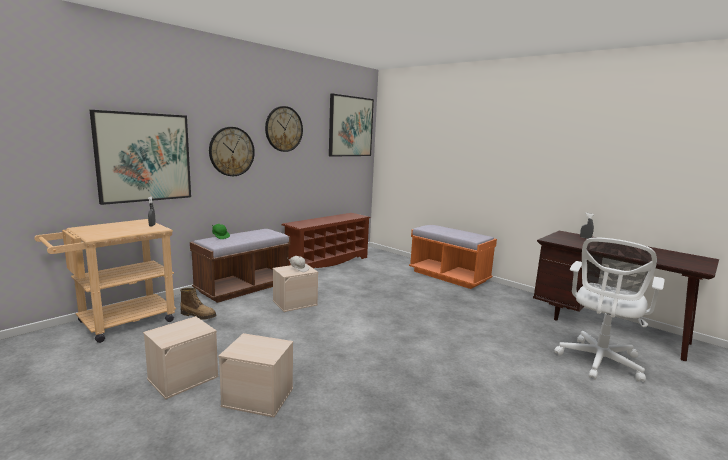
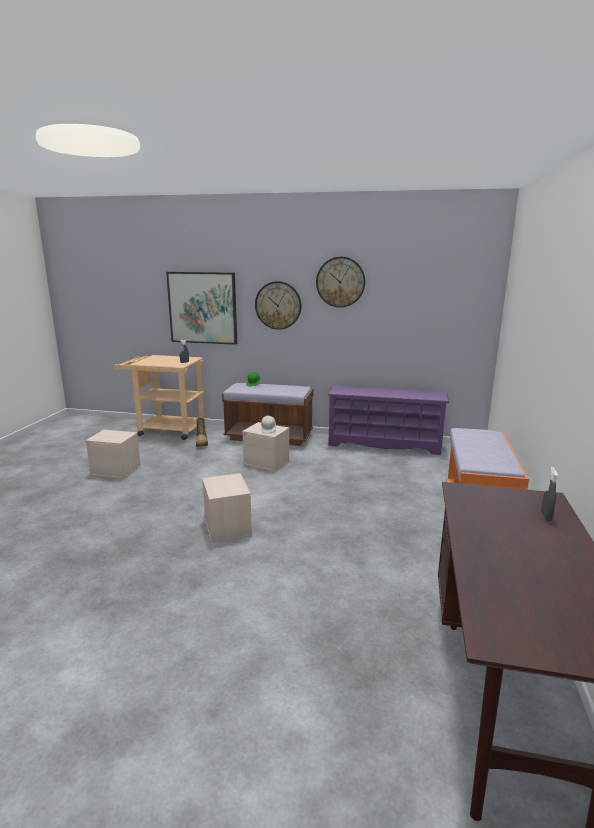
camera: 60 degrees right, 5 degrees up
(259, 397) = (109, 499): beige storage box -> beige storage box (228, 527)
(327, 262) = (384, 444): brown shoe rack -> purple shoe rack
(350, 126) = (451, 276): picture -> none
(598, 362) = (340, 684): white office chair -> none

